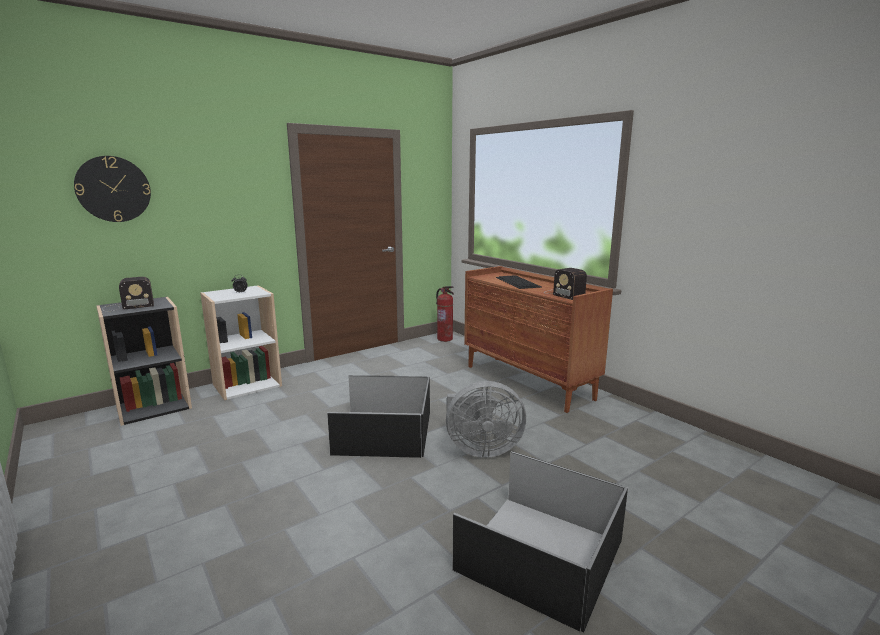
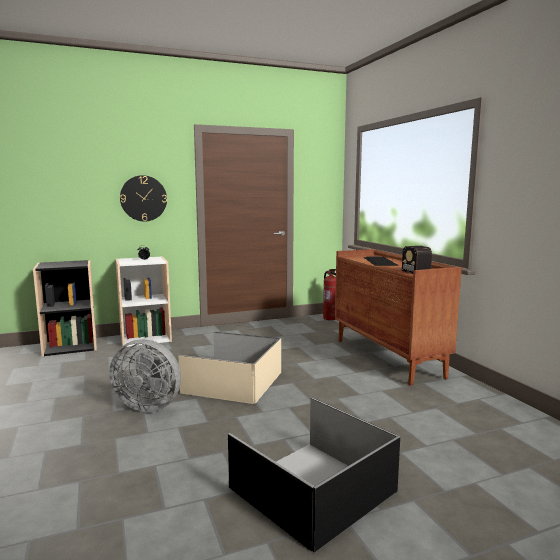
camera: 15 degrees right, 5 degrees down
(113, 189) = (57, 175): wall clock -> wall clock (143, 198)
(127, 306) = (56, 264): radio -> none
(383, 432) = (233, 382): black storage box -> beige storage box
(480, 449) = (309, 404): grey fan -> grey fan (149, 405)

